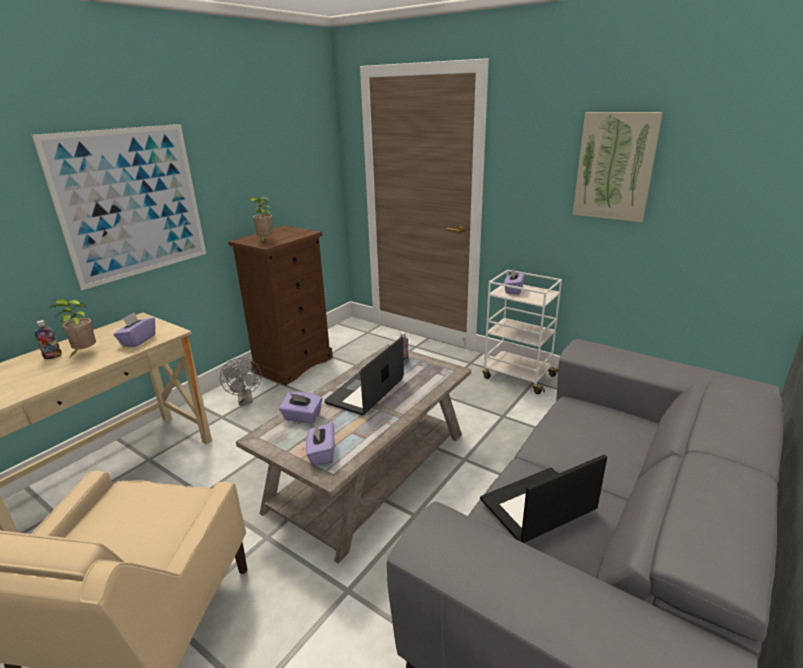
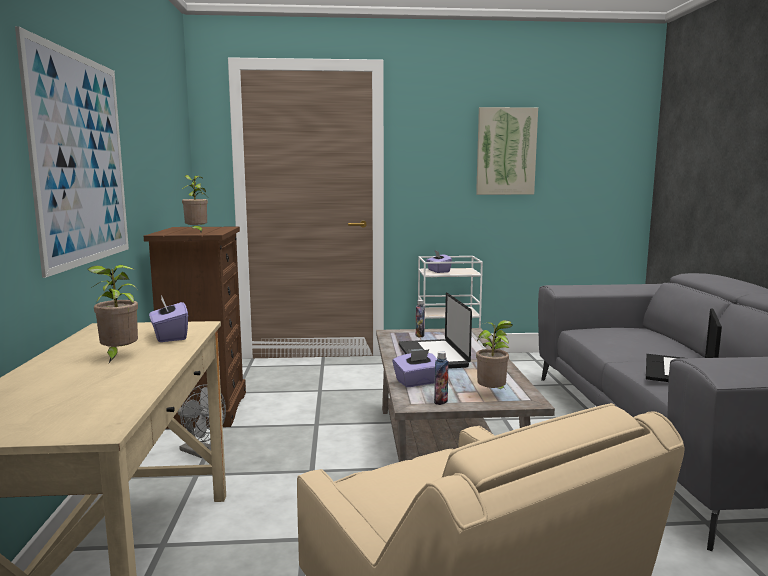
camera: 40 degrees left, 15 degrees down
(53, 356) = (71, 368): bottle -> bottle (441, 401)
(322, 454) = (493, 394): purple tissue box -> potted plant

